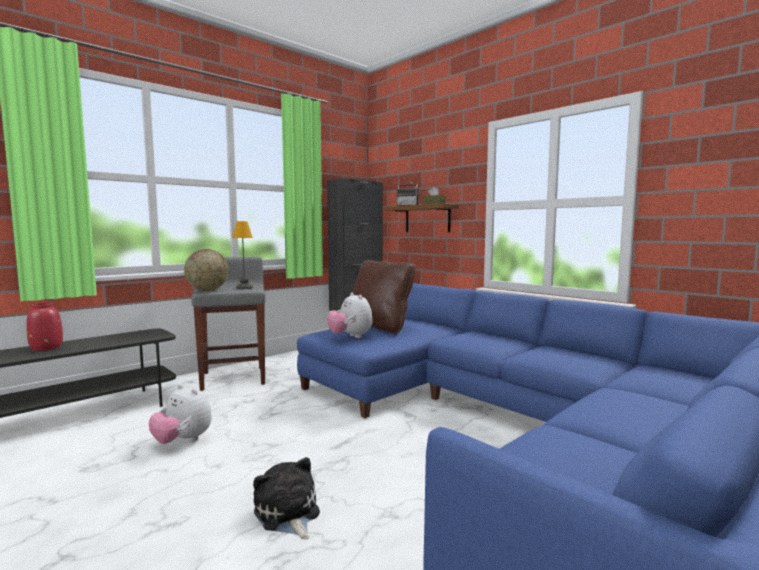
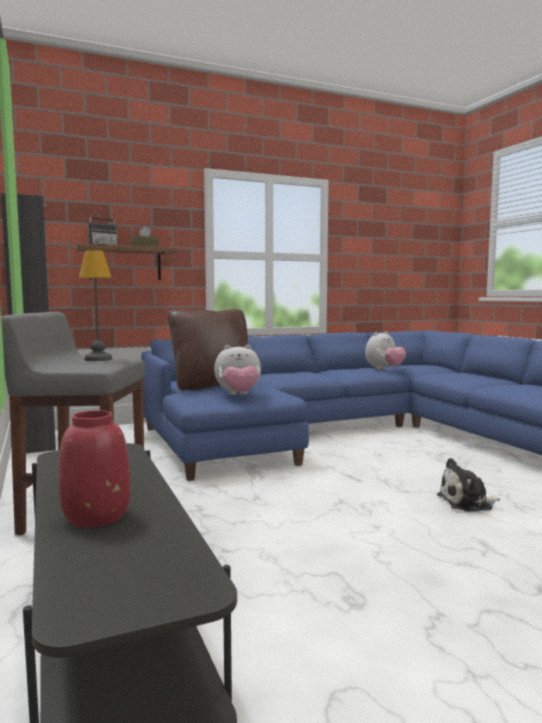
camera: 70 degrees left, 0 degrees up
(182, 441) = (303, 545): plush toy -> plush toy (384, 369)
(207, 290) = (88, 366): globe -> none

